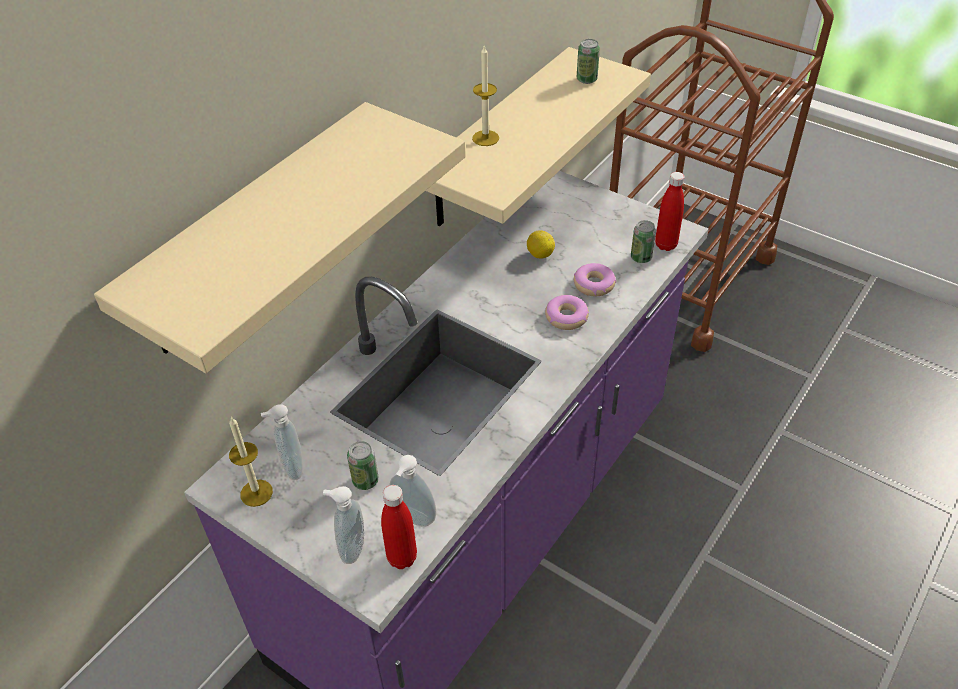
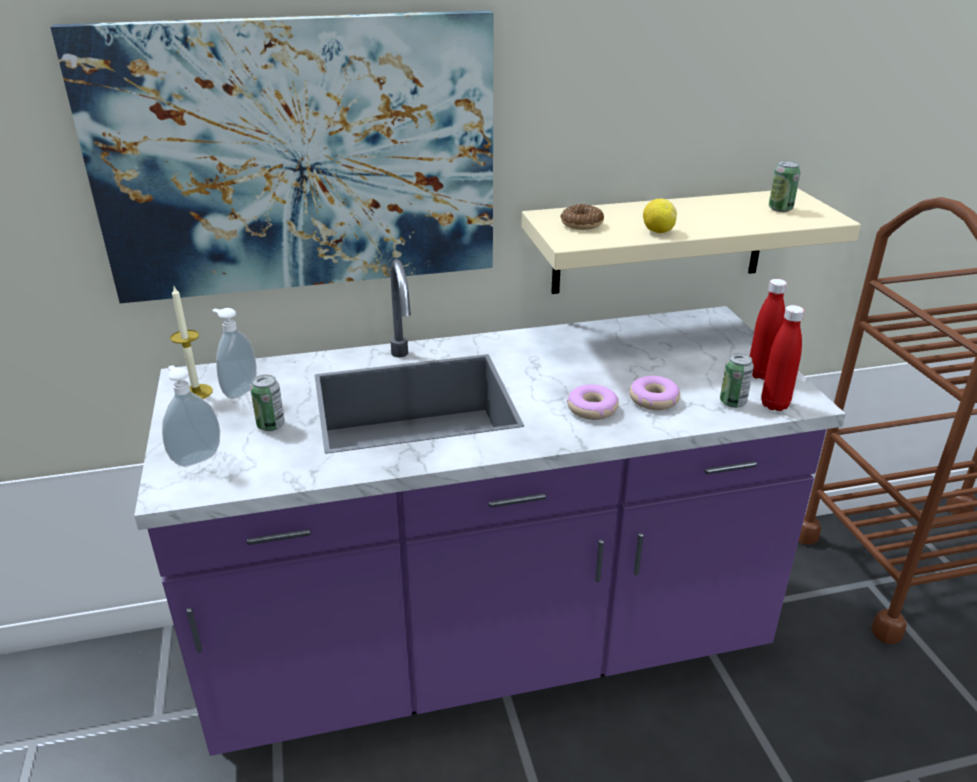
camera: 40 degrees right, 15 degrees down
(255, 231) = (299, 158): beige shelf -> picture
(402, 558) = (216, 485): red bottle -> red bottle (760, 374)
(413, 519) = (262, 467): soap dispenser -> none
(479, 167) = (581, 224): none -> donut
(485, 138) = (618, 212): candle -> none
(540, 255) = (631, 359): lemon -> lemon (657, 231)

